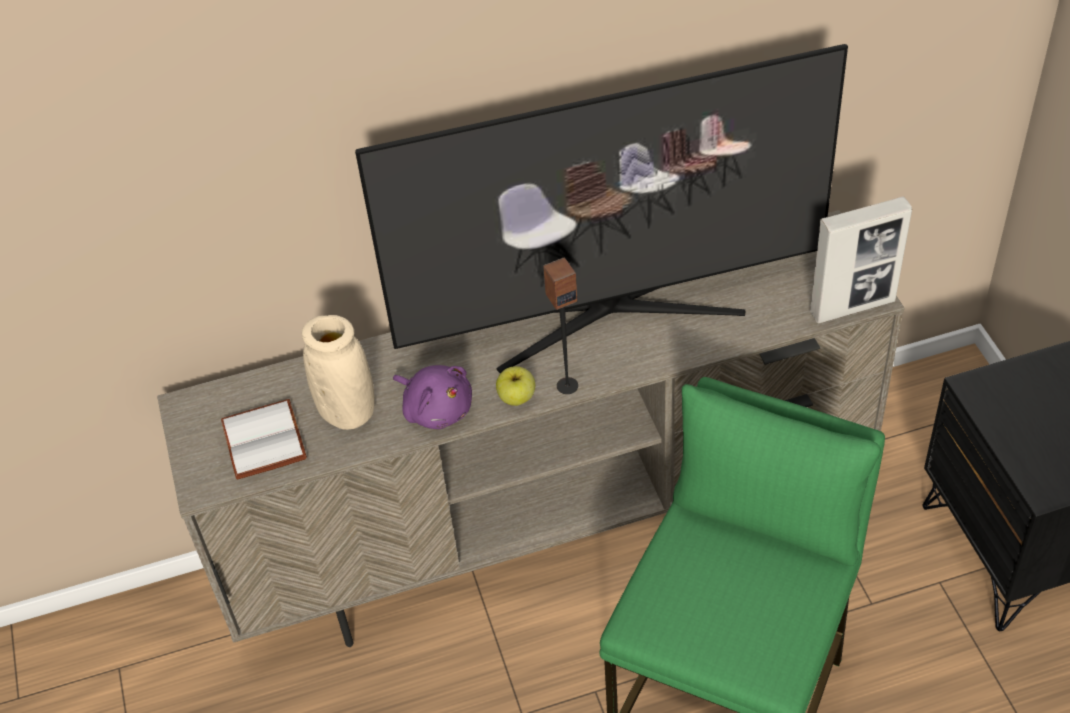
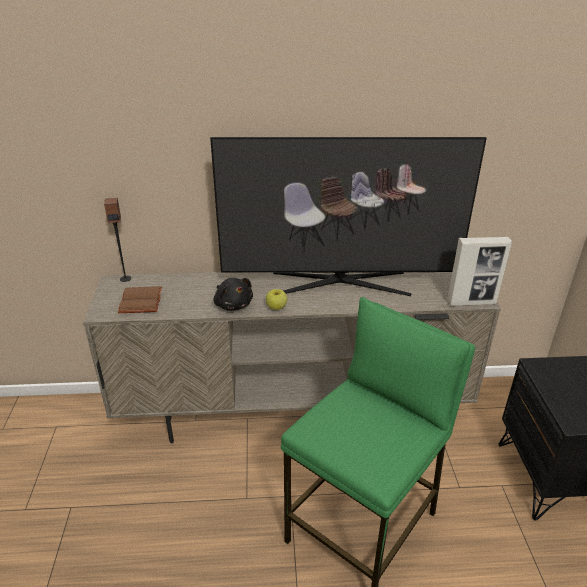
camera: 10 degrees right, 15 degrees down
(267, 441) = (142, 301): white book -> brown book
(347, 412) = (188, 297): beige vase -> none
(436, 409) = (233, 304): purple plush toy -> black plush toy
(567, 385) = (305, 307): speaker -> speaker (125, 278)

